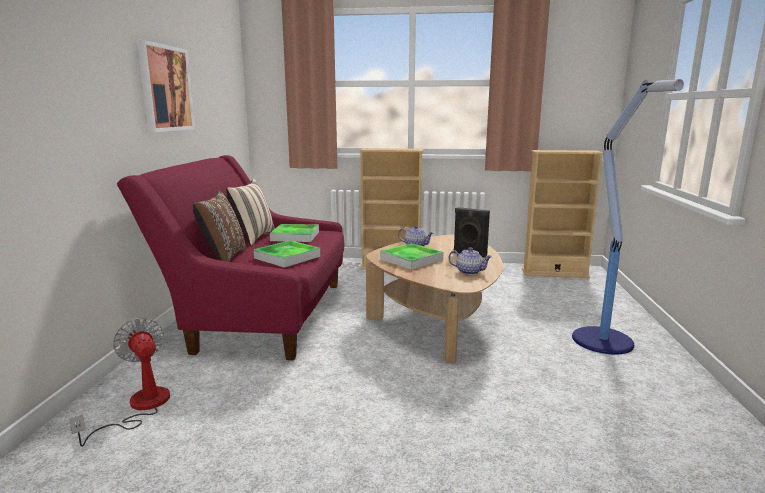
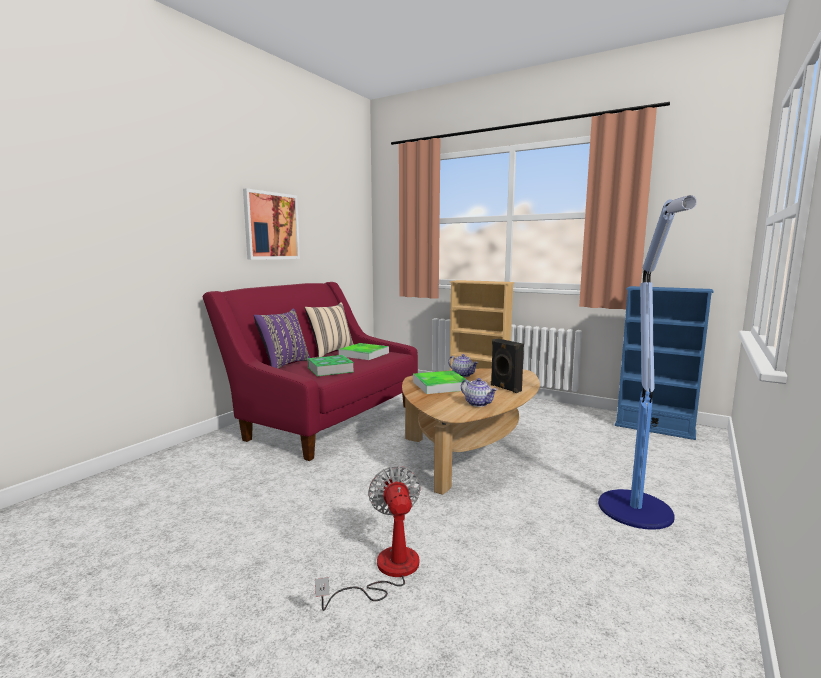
camera: 25 degrees right, 5 degrees down
(139, 407) = (172, 471): fan -> fan (386, 571)
(223, 258) = (284, 365): brown pillow -> purple pillow
(287, 257) = (330, 369): tray -> book
(554, 273) = (654, 428): beige bookcase -> blue bookcase

